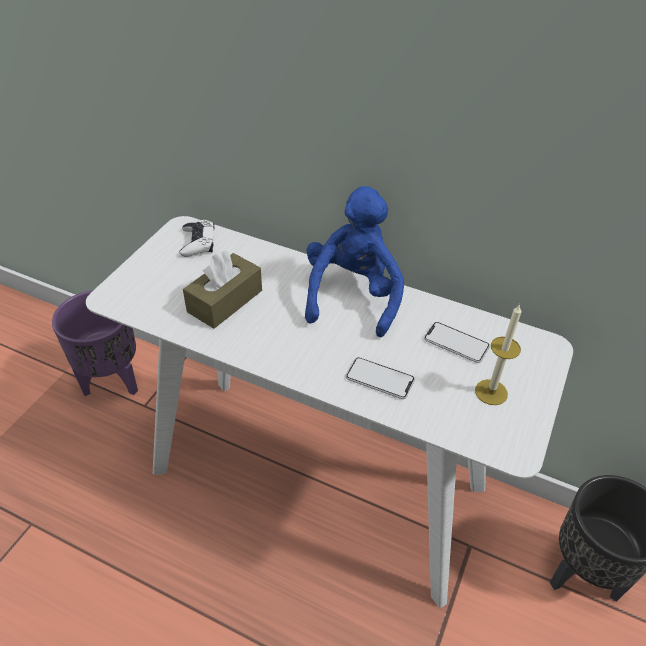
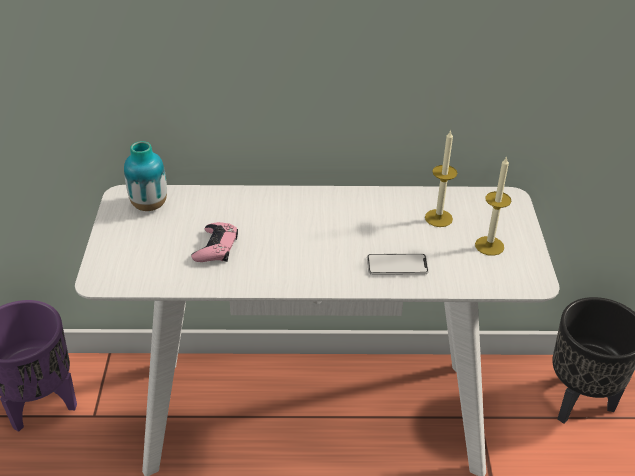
camera: 25 degrees left, 5 degrees down
(198, 242) = (149, 205): white game controller -> vase
(225, 301) = (216, 247): brown tissue box -> pink game controller
(352, 296) = (328, 208): blue plush toy -> none
(456, 343) = (438, 218): phone -> candle

